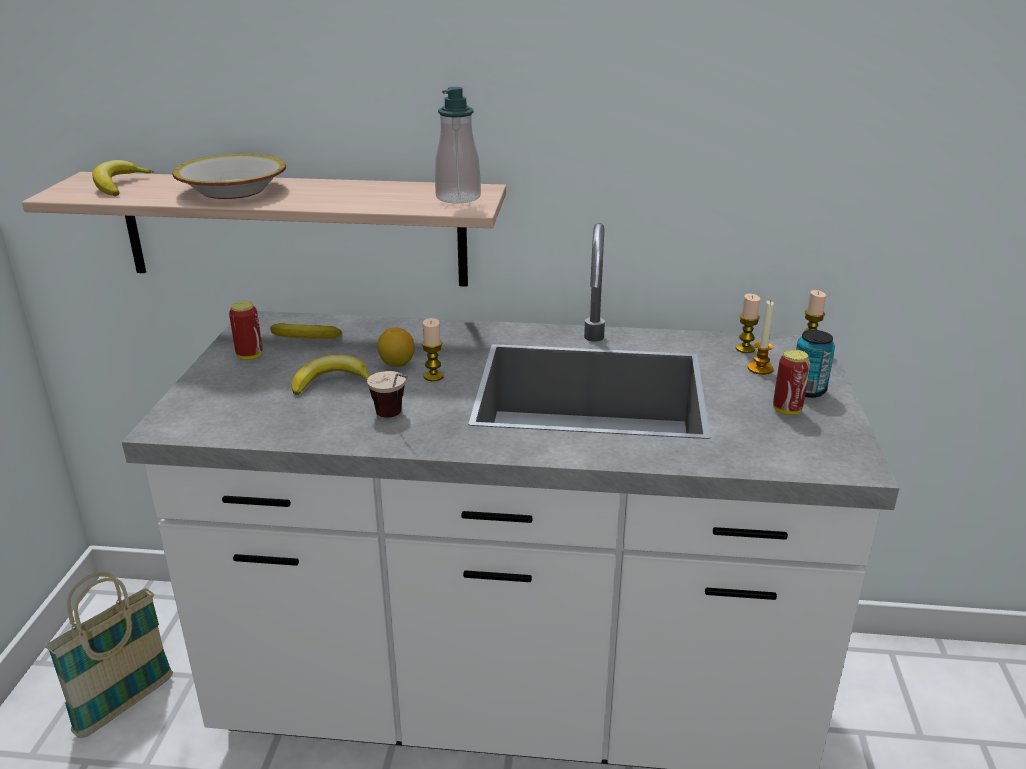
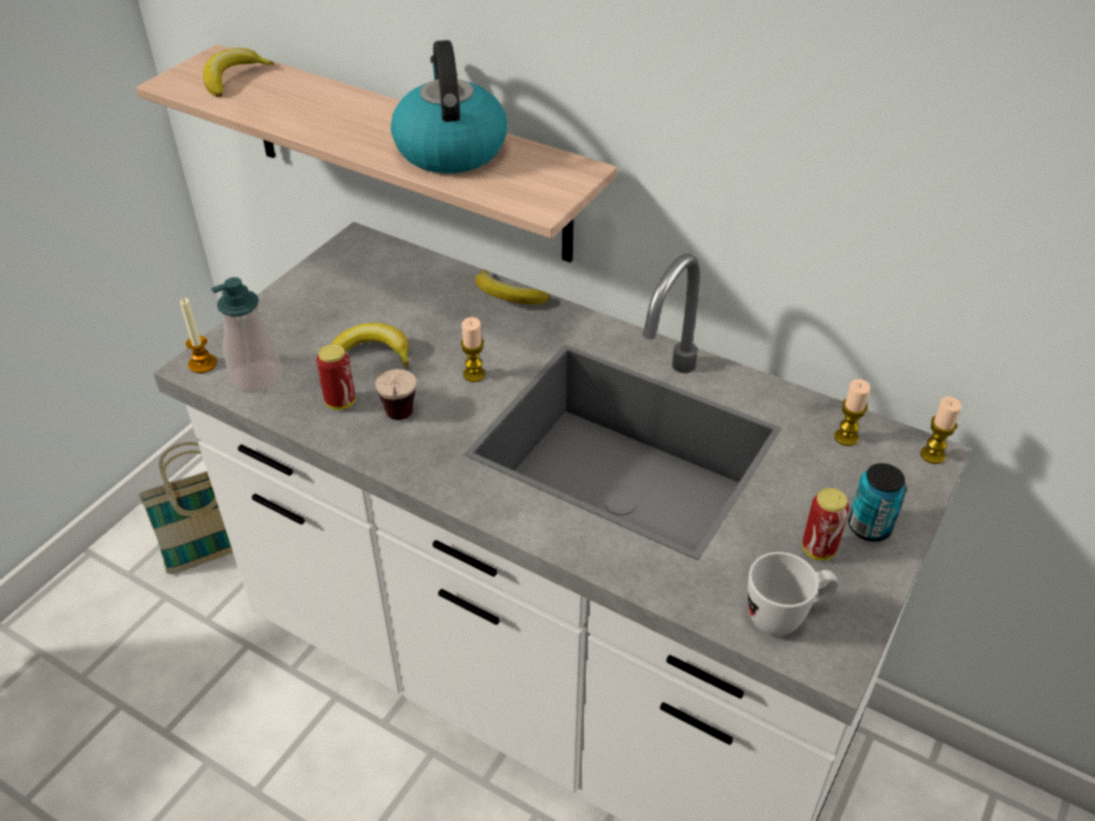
camera: 25 degrees right, 15 degrees up
(233, 190) = (330, 113): bowl -> none
(250, 356) = (321, 292): can -> can (340, 402)
(303, 339) = (384, 281): banana -> banana (507, 296)
(362, 193) = (450, 149): none -> kettle
(397, 364) = (450, 345): lemon -> none
(458, 197) = (543, 181): soap dispenser -> soap dispenser (256, 378)
(760, 369) = (839, 475): candle -> candle (202, 364)
(802, 452) = (785, 617): none -> white mug

